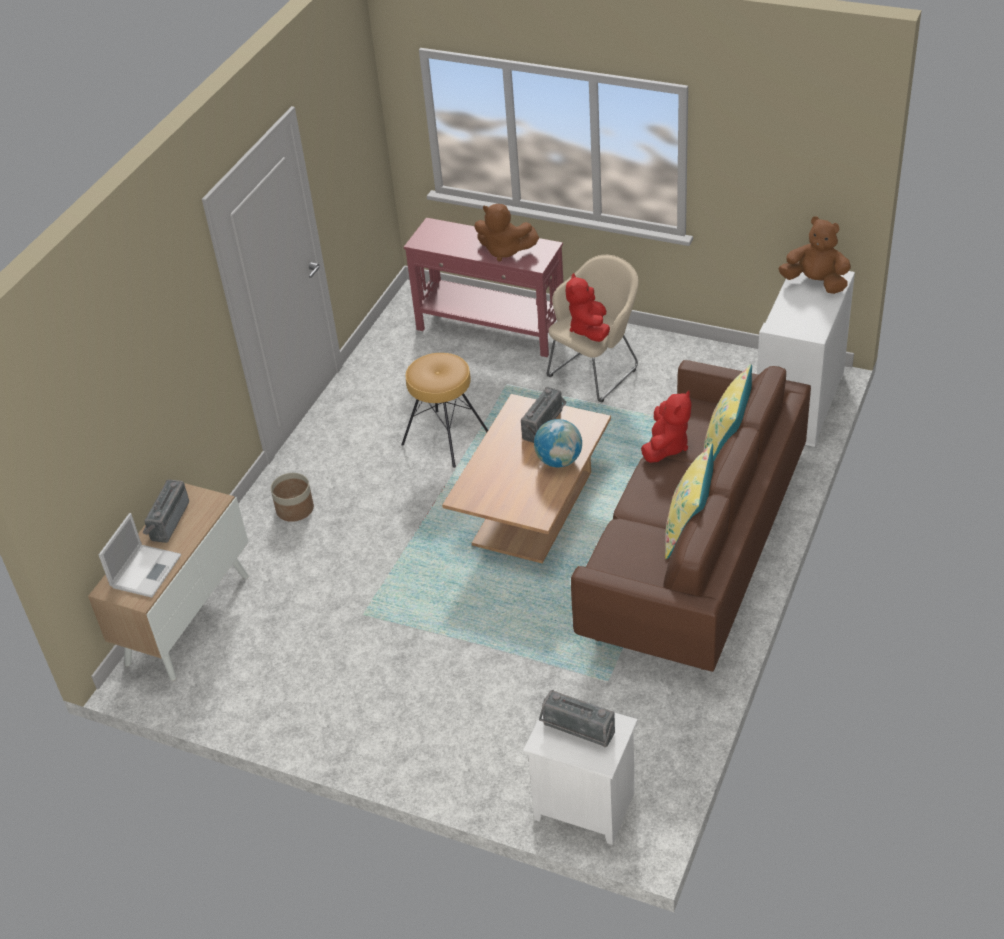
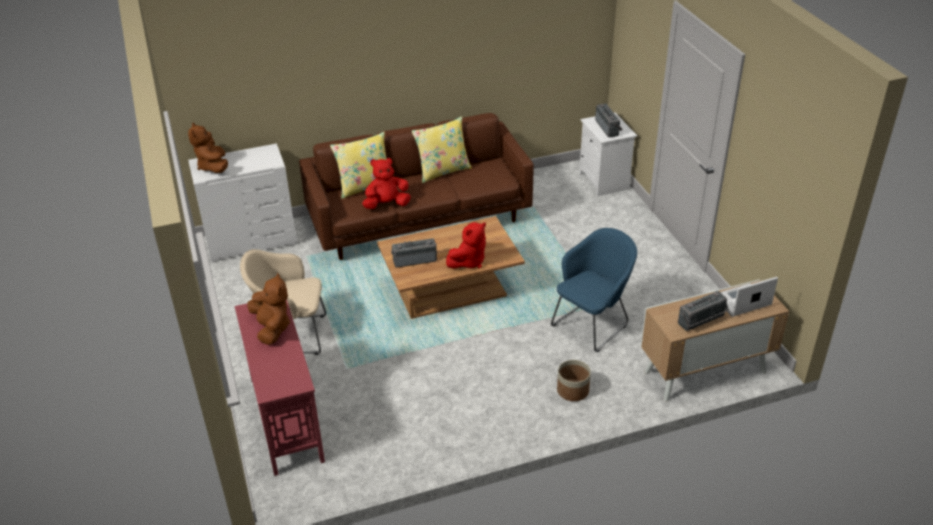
camera: 135 degrees left, 5 degrees down
(350, 583) = (592, 324): none -> blue armchair
(445, 438) = (430, 364): brown stool -> none
(559, 461) = (438, 239): globe -> none
(589, 329) = (298, 289): red plush toy -> red plush toy (468, 261)

